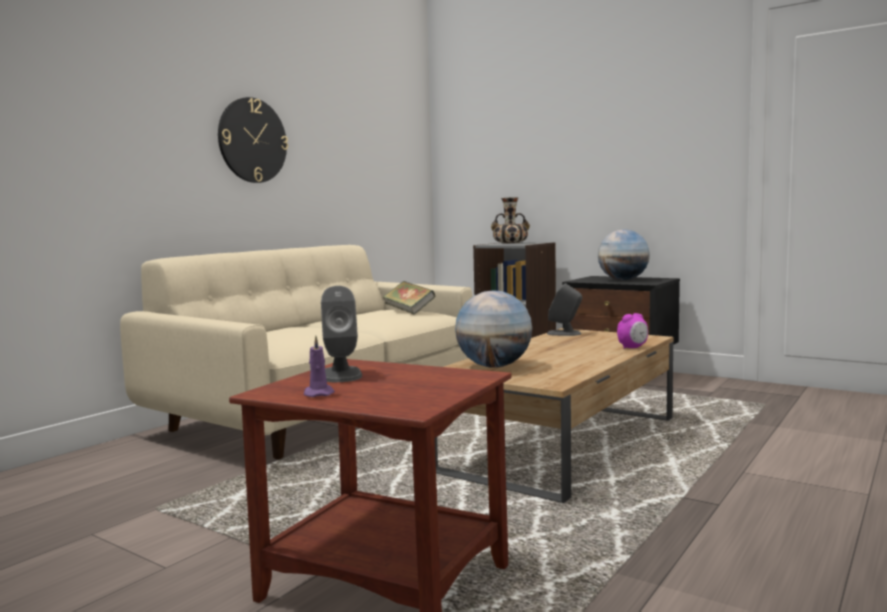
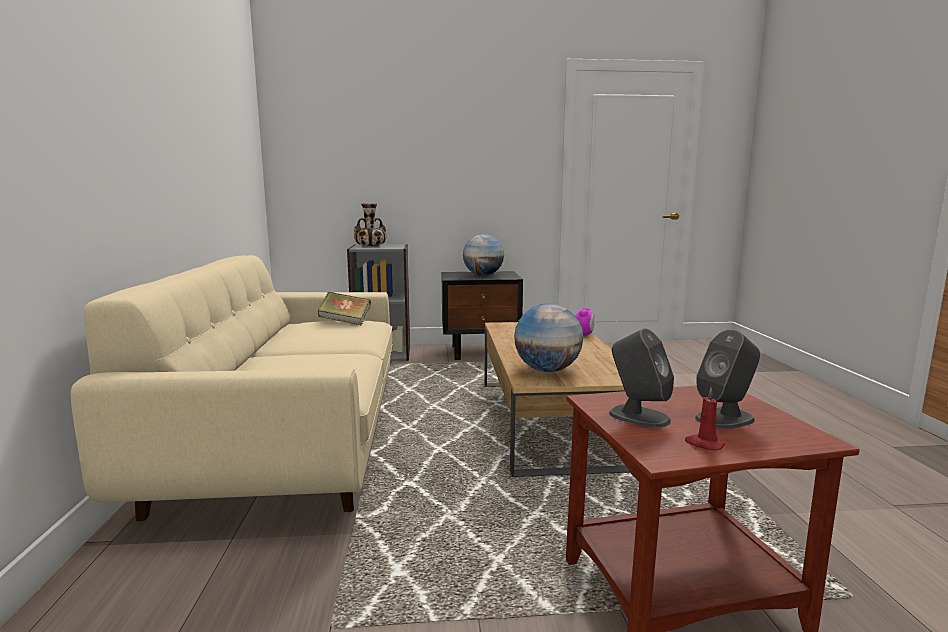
camera: 40 degrees left, 5 degrees up
(252, 140) = (152, 131): wall clock -> none
(318, 394) = (703, 444): purple candle -> red candle
(564, 333) = (504, 328): grey speaker -> grey speaker (725, 418)

